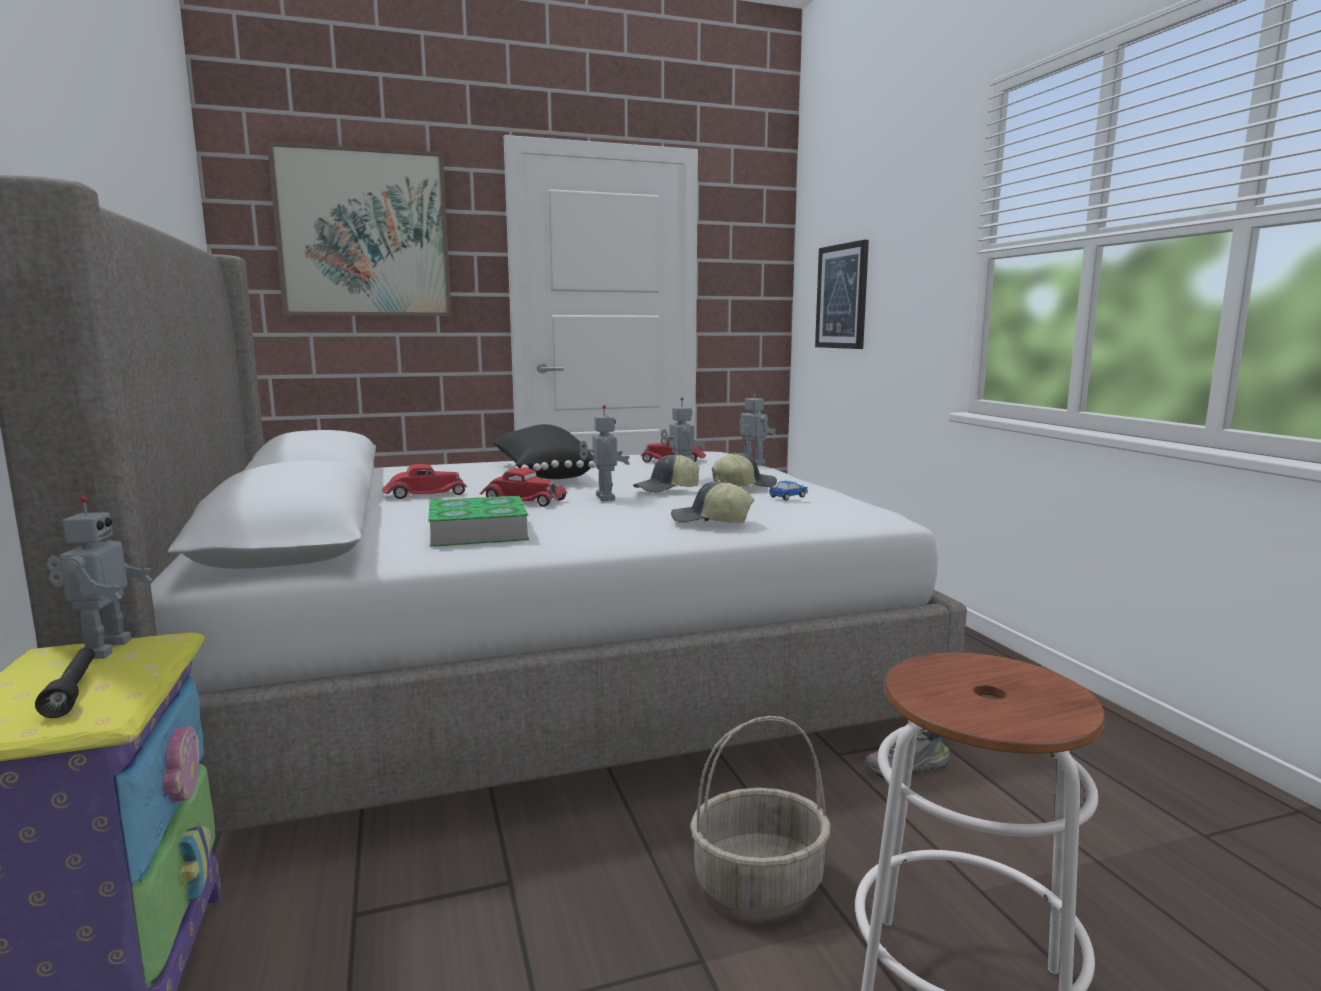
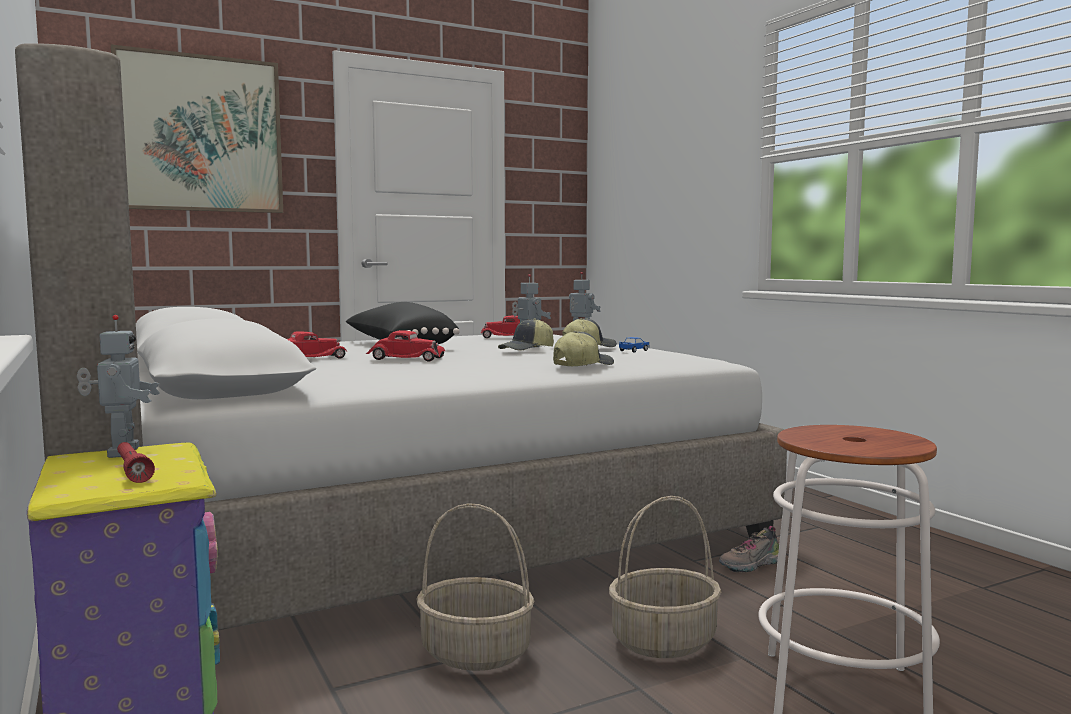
camera: 10 degrees left, 5 degrees down
(73, 691) = (132, 471): black flashlight -> red flashlight
(478, 531) = (388, 375): book -> none
(531, 876) = (474, 653): none -> basket
(603, 498) = (475, 356): toy robot -> none
(710, 522) = (582, 365): cap -> cap turned 135 degrees clockwise
(842, 296) = (636, 200): picture -> none

